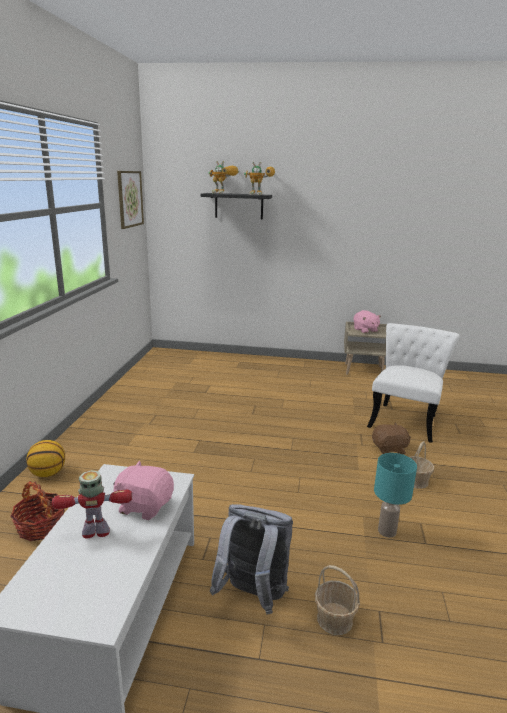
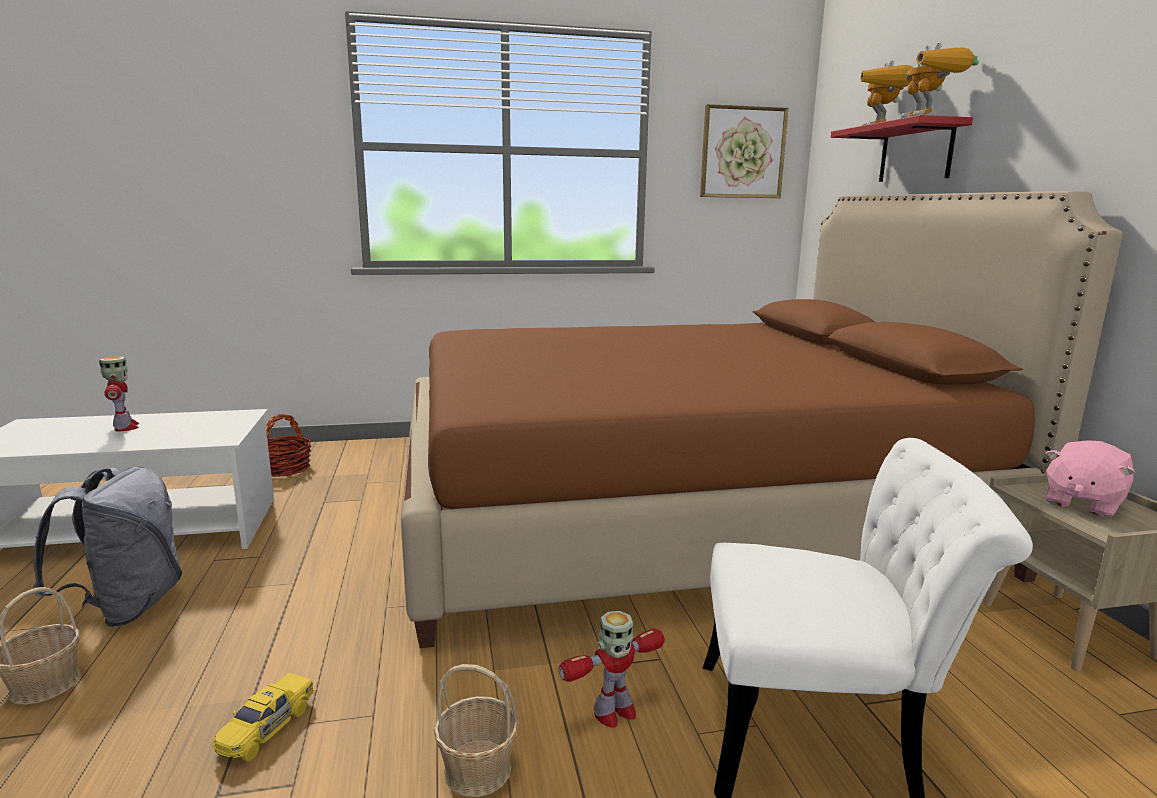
camera: 70 degrees right, 5 degrees down
(48, 474) = (384, 448): basketball -> none
(144, 506) = (168, 435): pink plush toy -> none
(239, 206) = (915, 153): black shelf -> red shelf
(245, 401) = (677, 512): none -> brown bed
(386, 530) = (266, 728): turquoise table lamp -> yellow toy car
(389, 449) = (613, 712): brown plush toy -> toy robot

